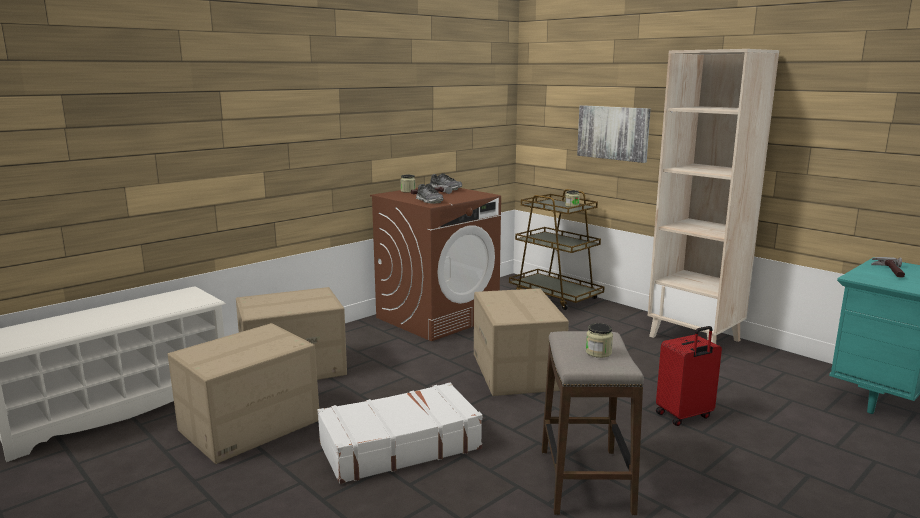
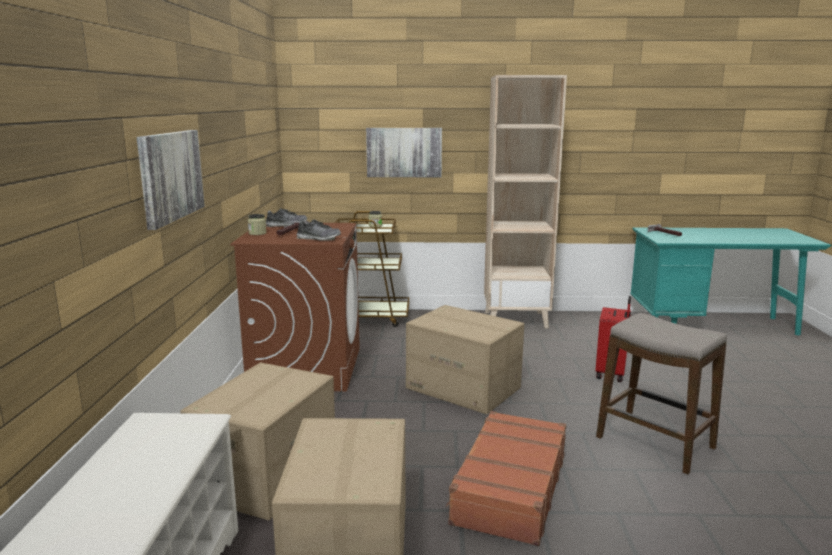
camera: 45 degrees left, 0 degrees up
(280, 134) = (170, 176): none -> picture
(399, 446) = (509, 488): white suitcase -> brown suitcase
(598, 352) = (673, 329): jar -> none

